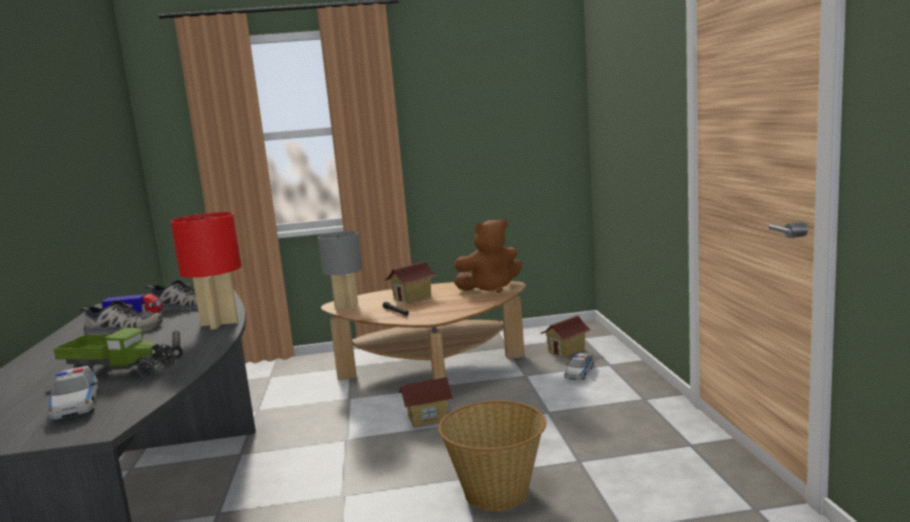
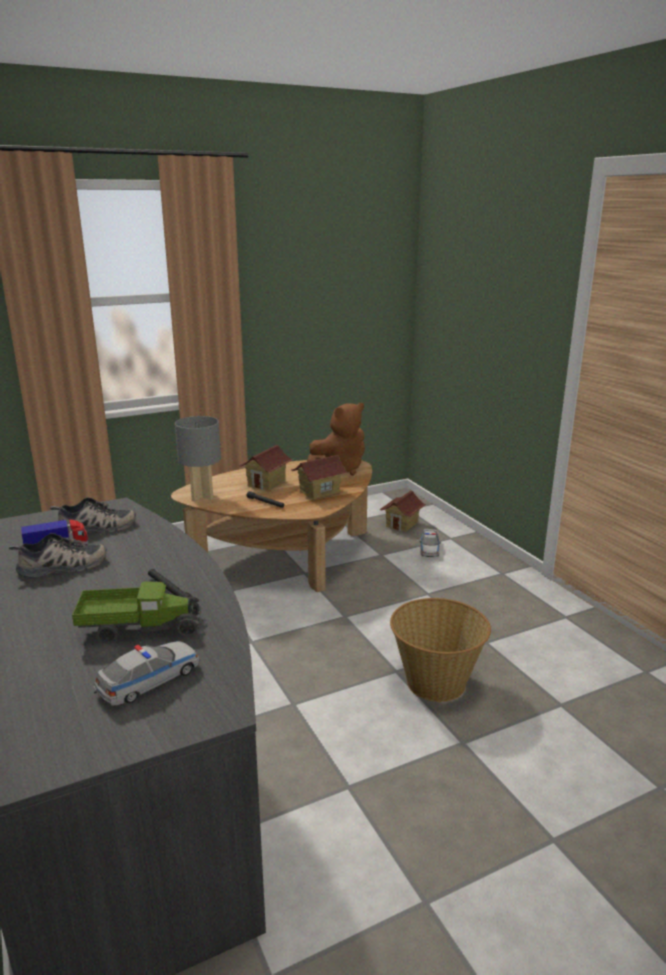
camera: 20 degrees left, 10 degrees up
(76, 404) = (149, 680): toy car -> toy car turned 90 degrees counterclockwise
(219, 324) = (177, 552): red table lamp -> none
(427, 418) = (318, 609): toy house -> toy house (319, 492)

